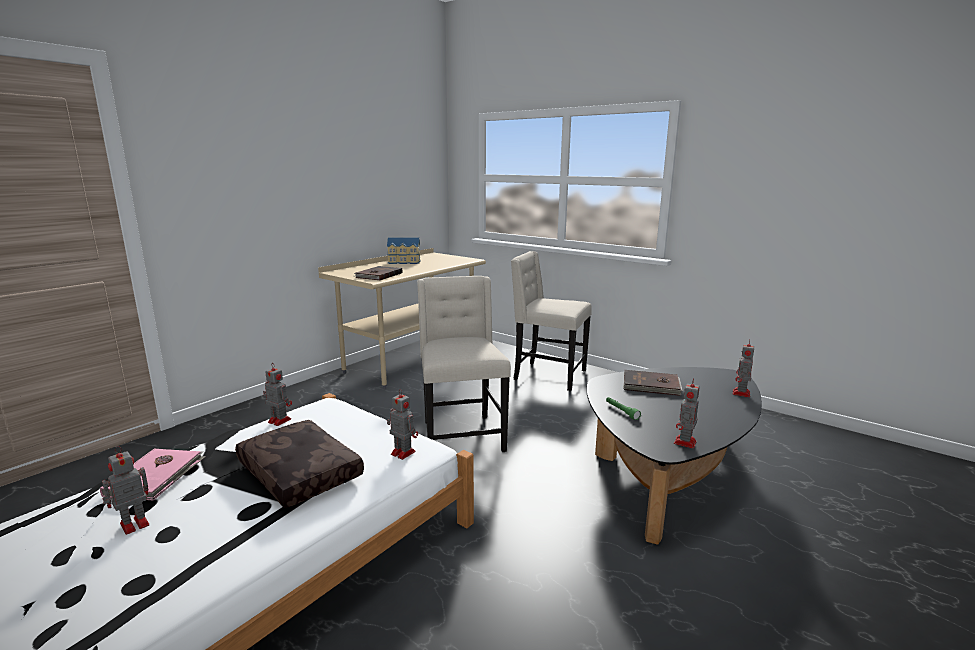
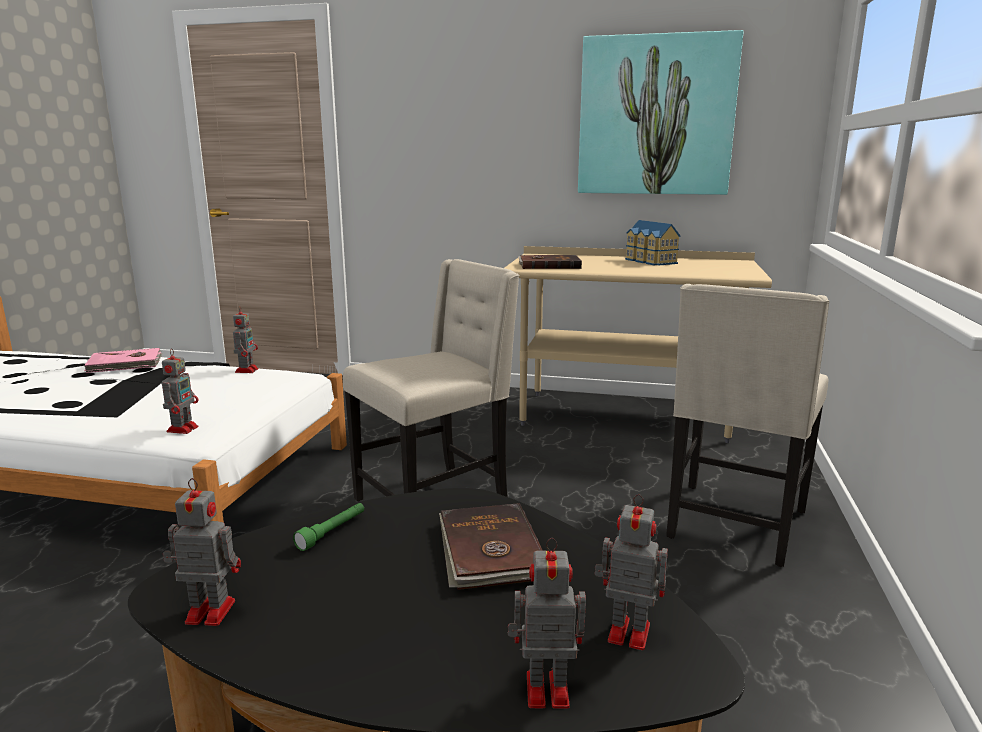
camera: 65 degrees right, 0 degrees up
(132, 525) = (52, 378): toy robot -> toy robot (626, 632)
(297, 473) = (134, 401): brown pillow -> none
(379, 171) = (656, 116): none -> picture
(548, 375) = (734, 525): beige chair -> beige chair turned 150 degrees counterclockwise

